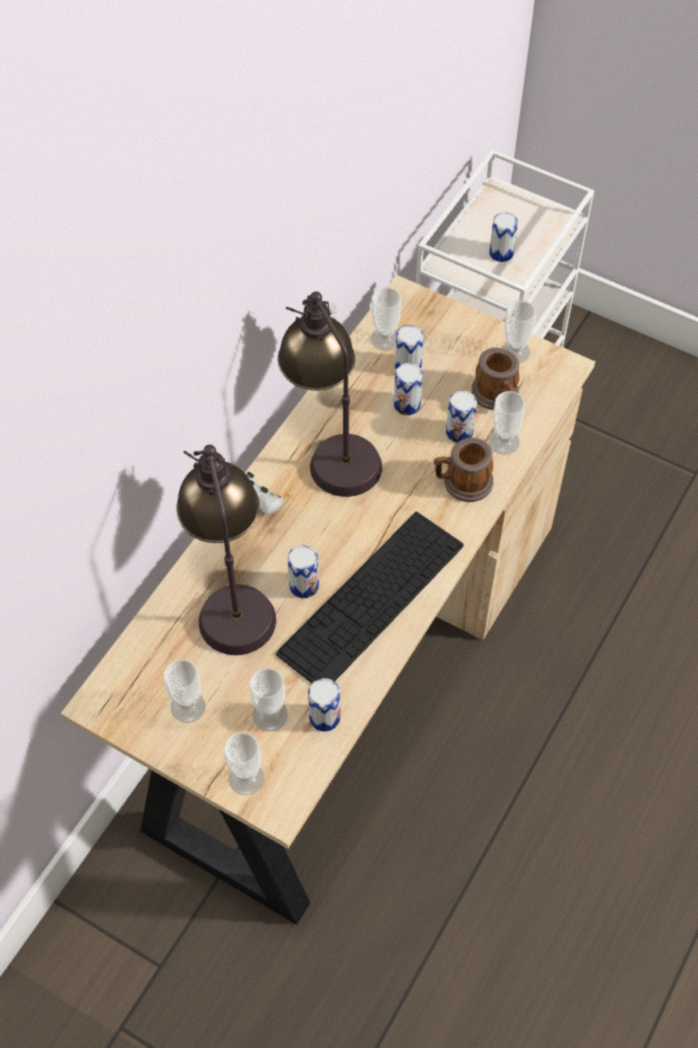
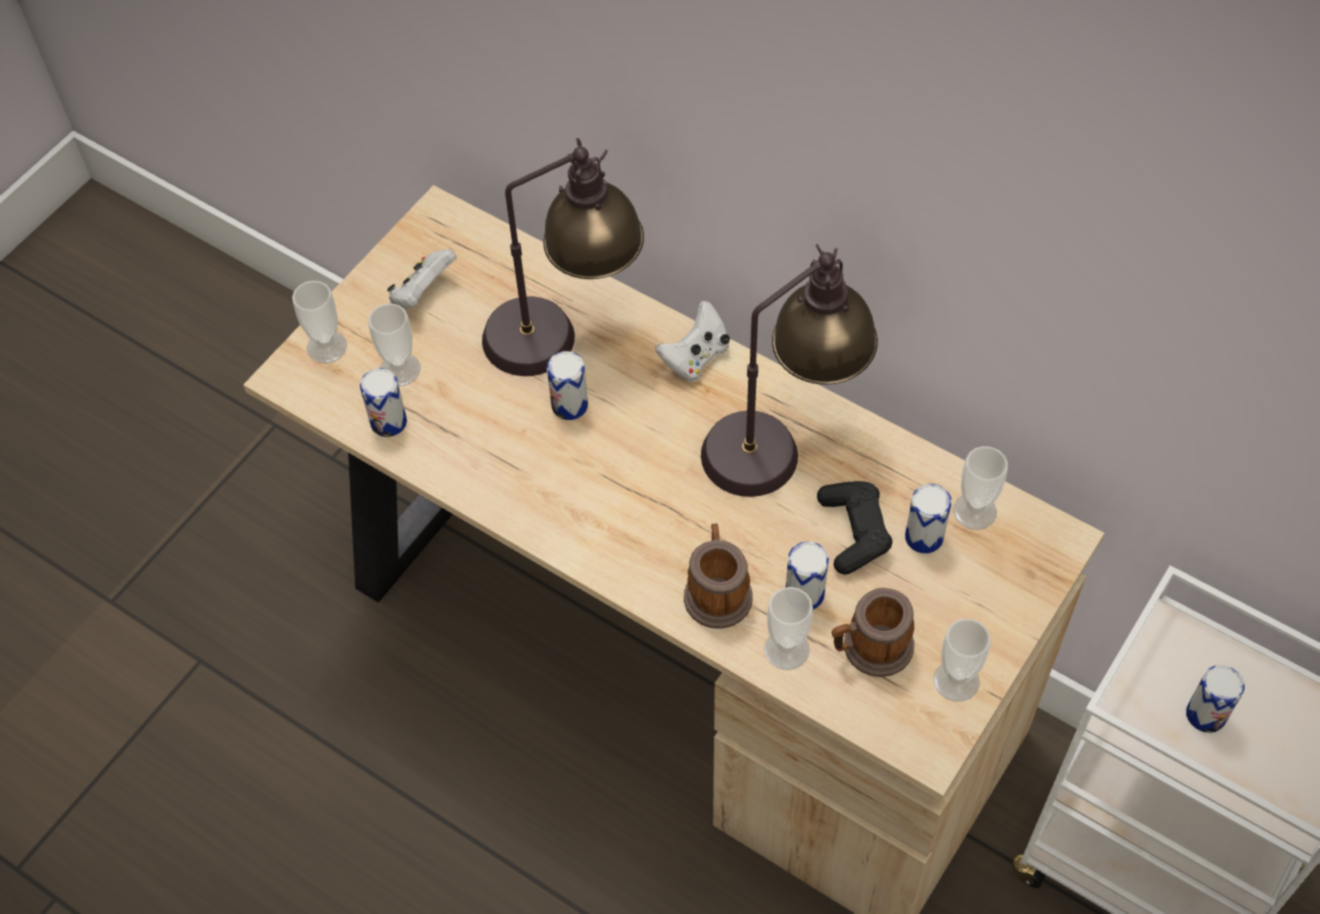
camera: 95 degrees right, 0 degrees up
(188, 706) = (423, 293): cup -> white game controller
(371, 599) = (543, 476): keyboard -> none
(407, 405) = (854, 532): can -> black game controller

